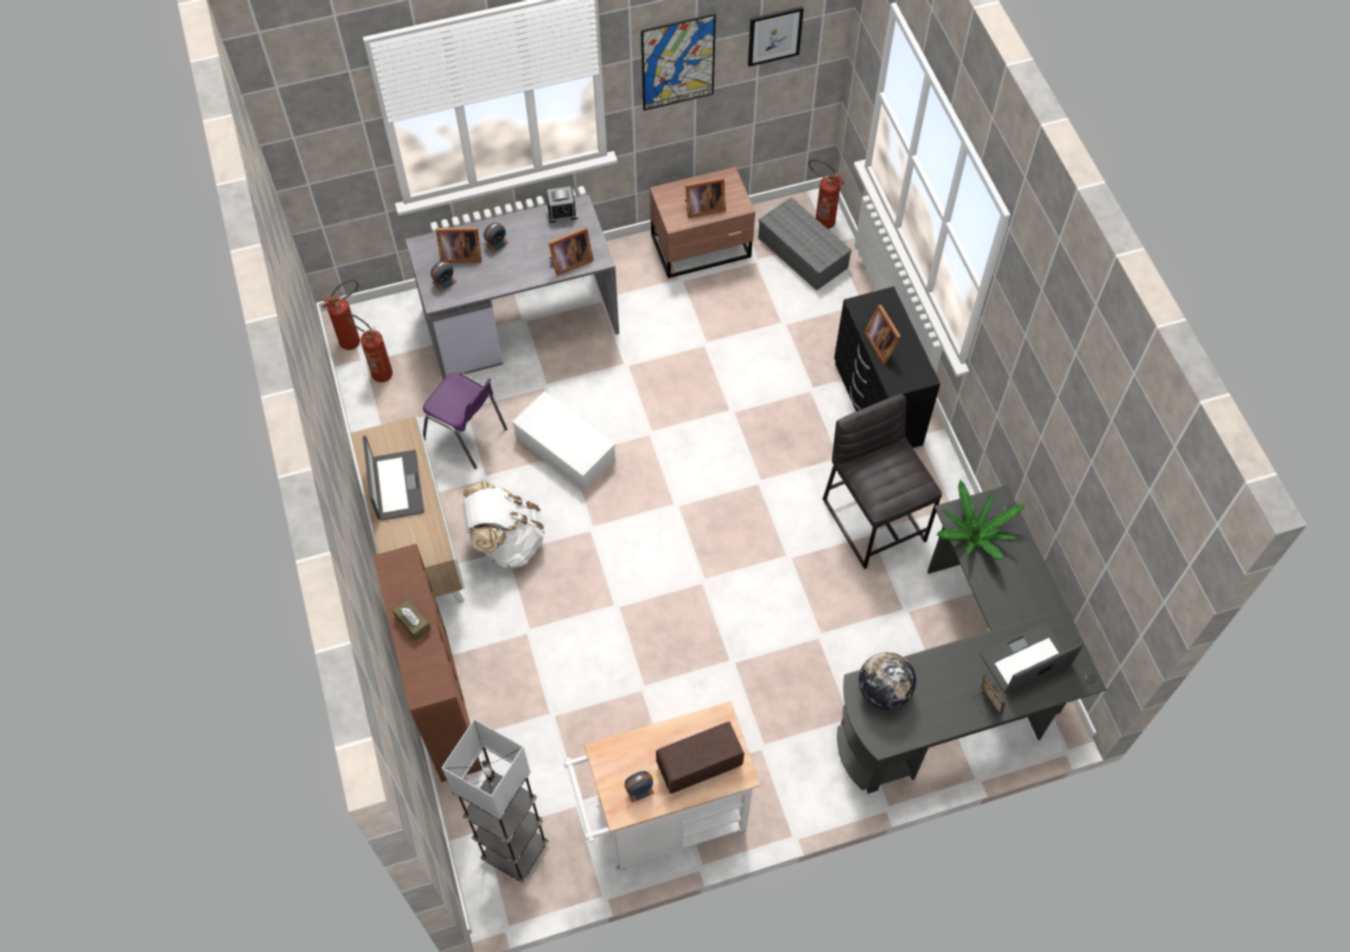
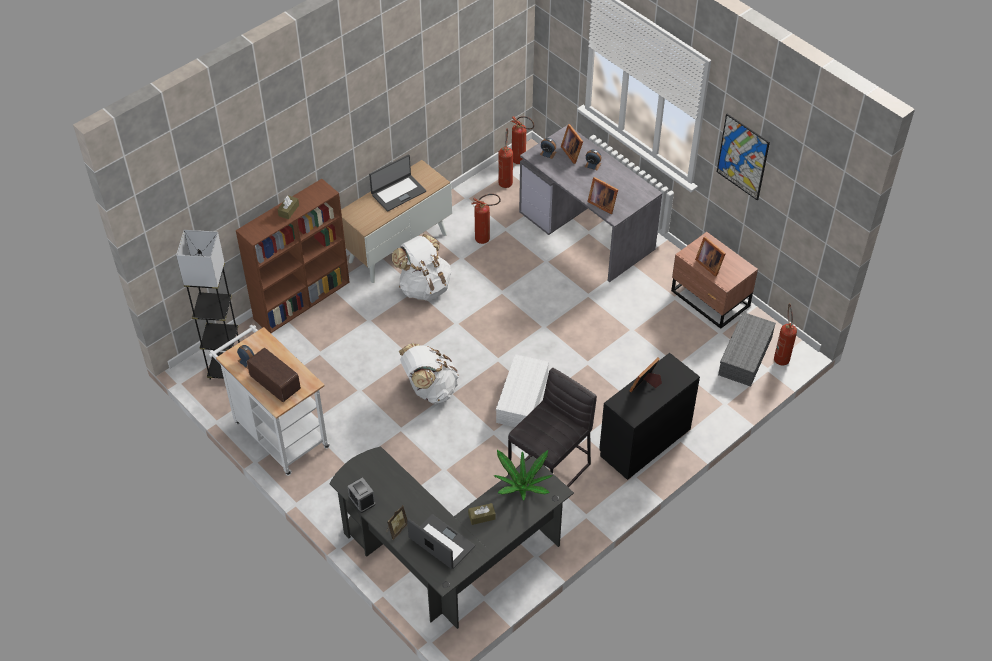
camera: 65 degrees right, 10 degrees down
(467, 436) = (486, 239): purple chair -> fire extinguisher
(562, 212) = (638, 186): alarm clock -> alarm clock (362, 500)
(563, 448) = (505, 288): white storage box -> white storage box (521, 398)
(683, 602) = (429, 389): none -> white backpack
(774, 35) = (801, 193): picture -> none
(883, 691) = (378, 470): globe -> none
(1004, 598) = (482, 516): none -> brown tissue box

